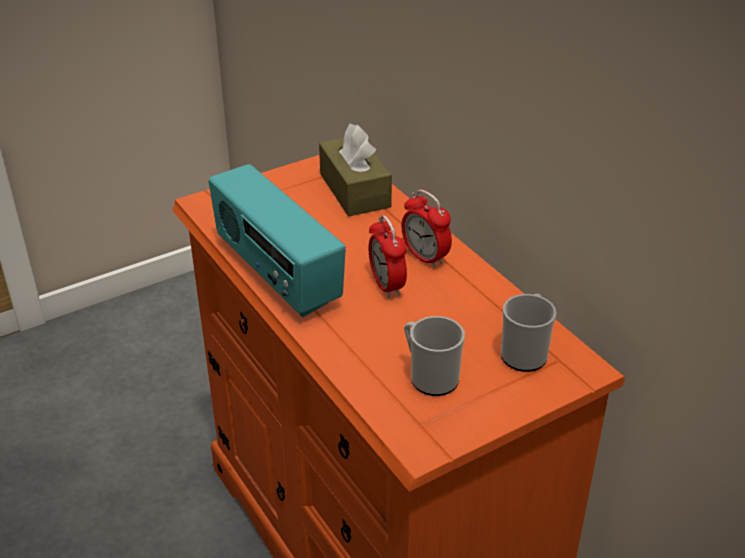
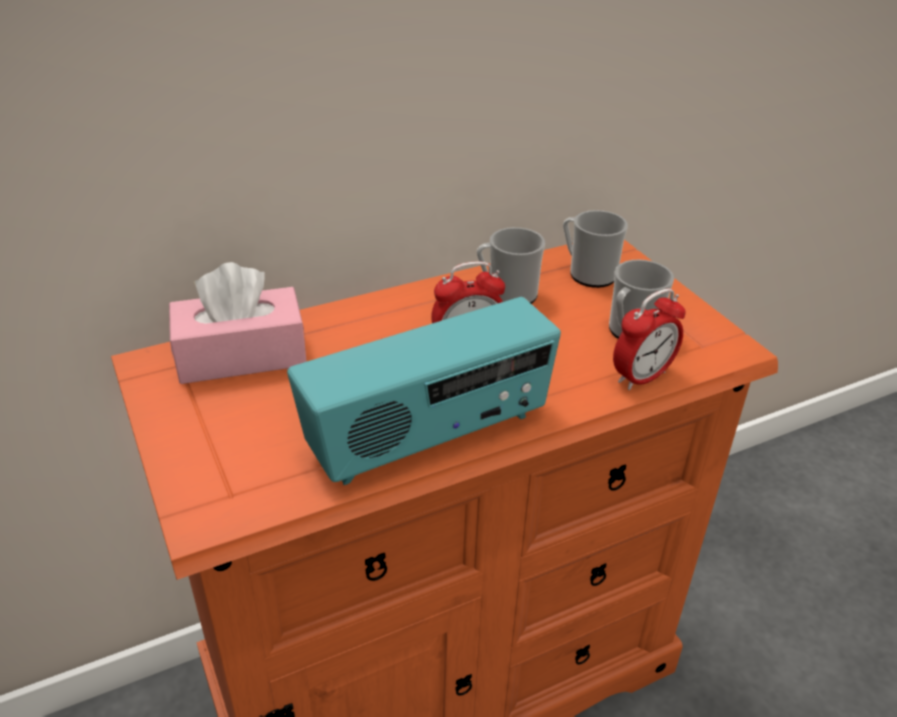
camera: 85 degrees left, 0 degrees up
(354, 190) = (241, 356): brown tissue box -> pink tissue box
(425, 257) = (416, 314): alarm clock -> alarm clock (642, 377)
(470, 303) = (507, 295): none -> mug

